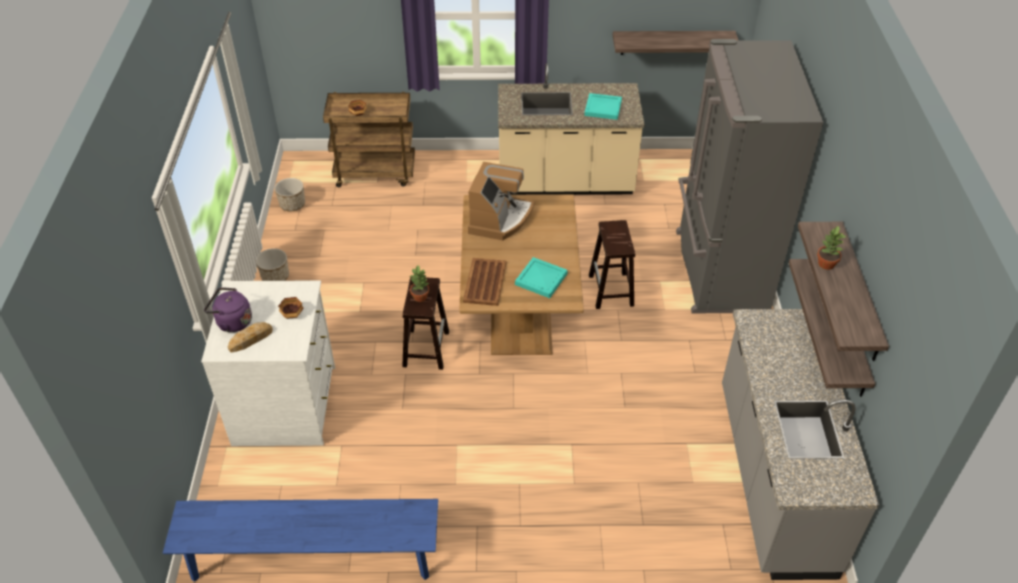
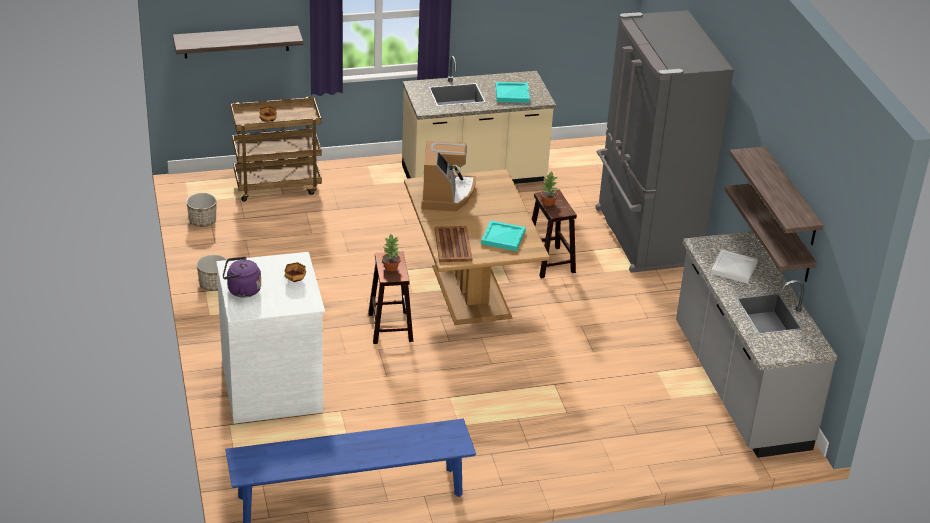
camera: 15 degrees left, 10 degrees down
(250, 339) = (266, 301): bread -> none
(672, 42) = (565, 29): shelf -> shelf (236, 42)
(781, 357) = (733, 268): none -> white tray
(826, 264) = (760, 176): potted plant -> potted plant (548, 202)

